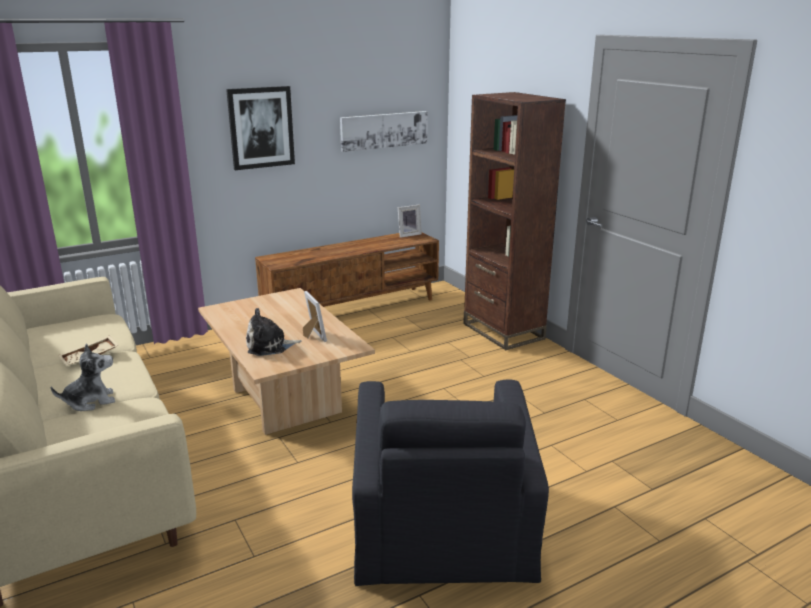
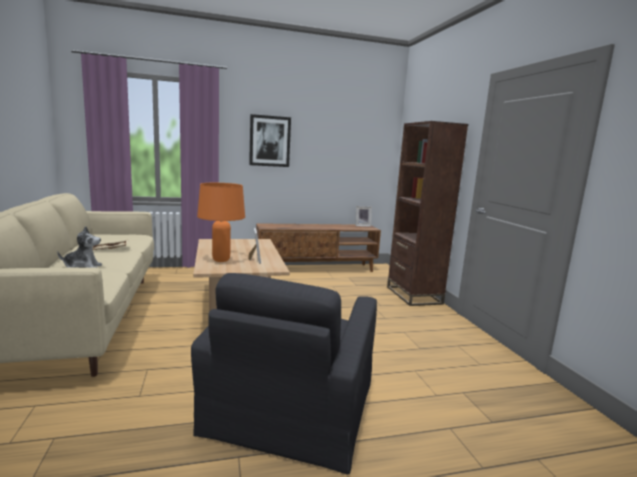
camera: 15 degrees right, 10 degrees down
(269, 346) = (221, 260): plush toy -> orange table lamp
(384, 130) = (352, 154): picture -> none

